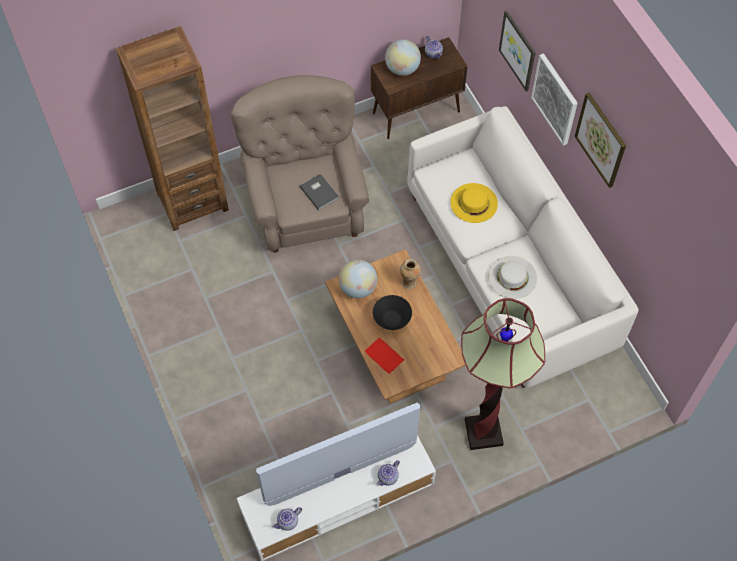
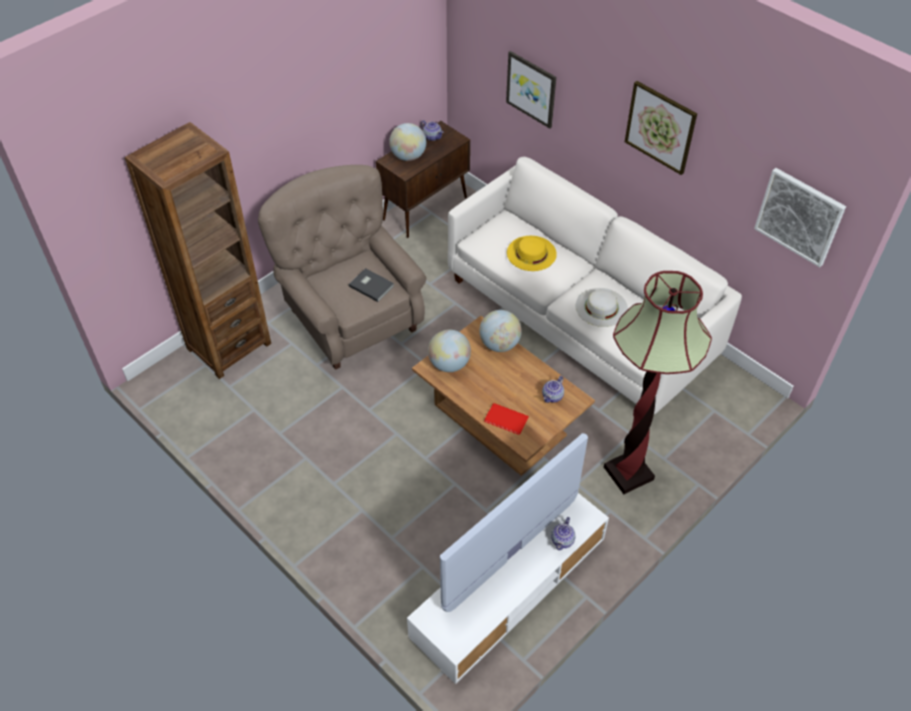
camera: 20 degrees left, 10 degrees down
(288, 522) = (476, 624): teapot -> teapot (553, 397)
(392, 320) = (498, 383): black bowl -> none
(409, 283) = (499, 344): vase -> globe
(555, 99) = (590, 116): picture -> picture (799, 216)

